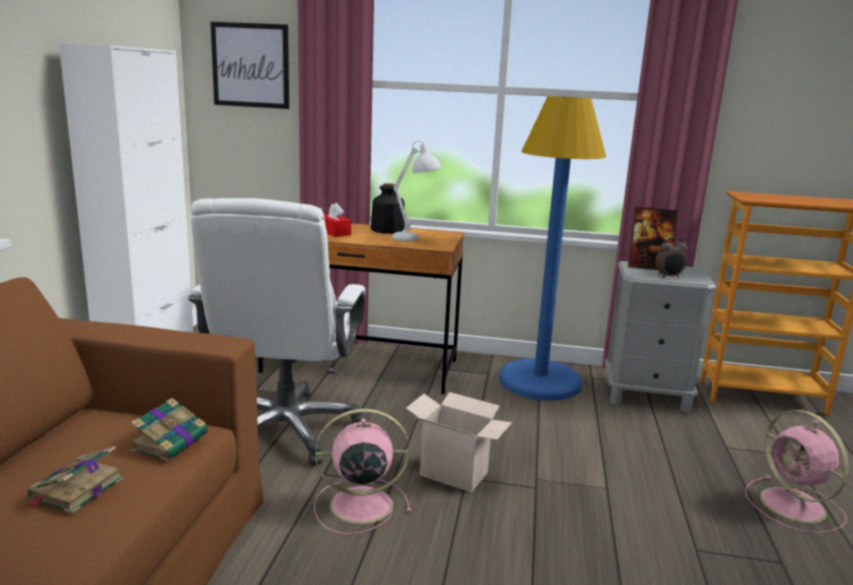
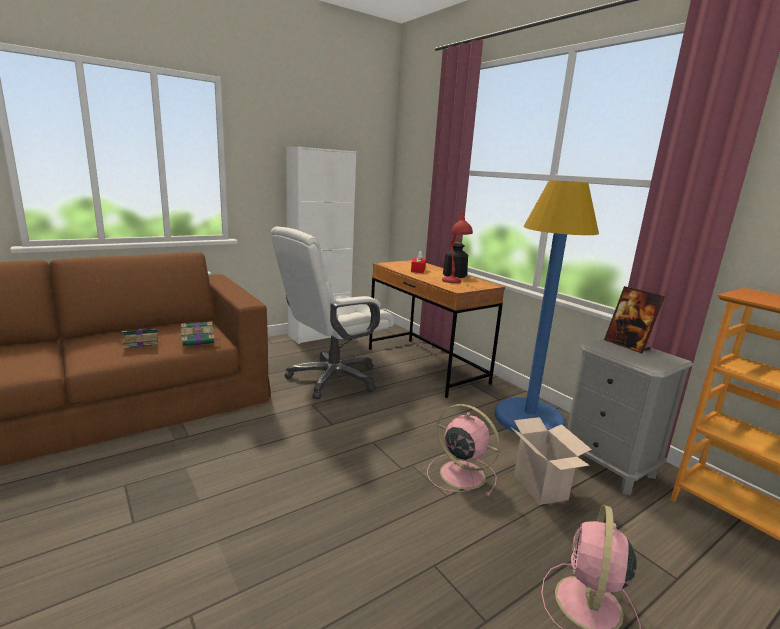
camera: 45 degrees right, 0 degrees up
(250, 65) = (419, 162): picture -> none
(358, 505) = (300, 424): pink fan -> pink fan (460, 473)
(414, 240) = (453, 283): white table lamp -> red table lamp
(456, 474) = (372, 437): cardboard box -> cardboard box (542, 488)
(669, 277) = (624, 355): alarm clock -> none

